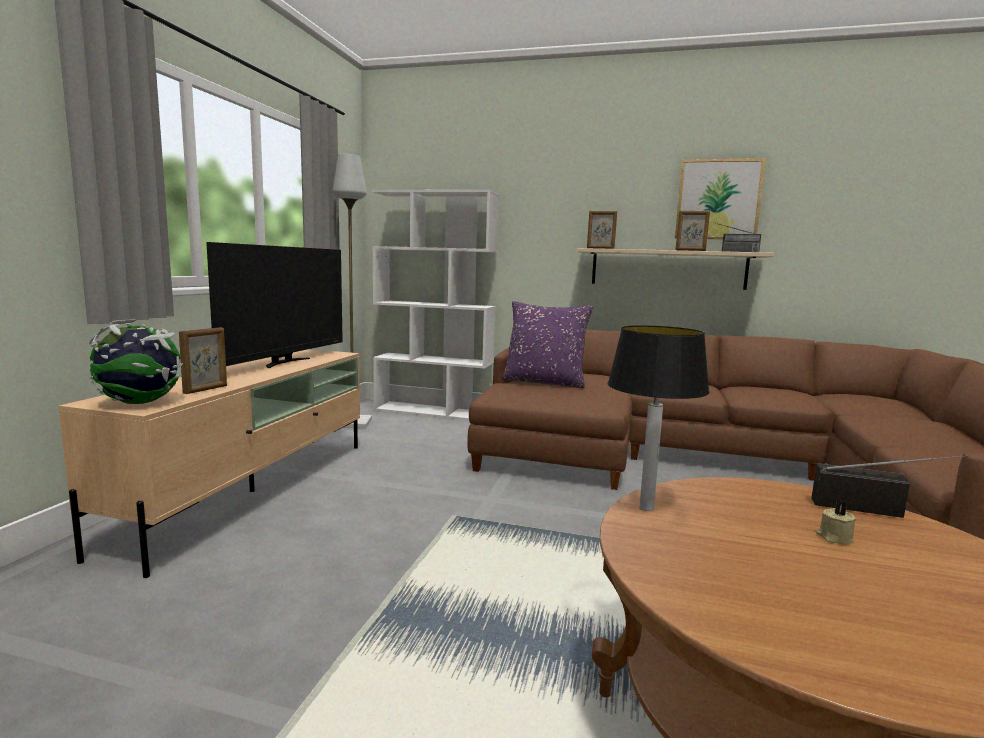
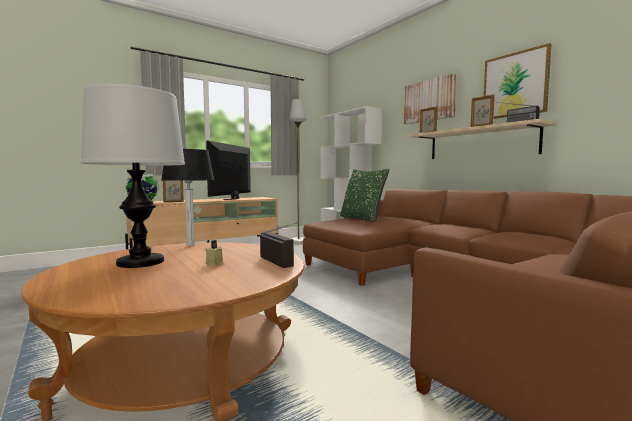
camera: 40 degrees right, 5 degrees down
(285, 362) = (233, 199): television -> television turned 135 degrees clockwise
(544, 382) = (362, 218): purple pillow -> green pillow
(588, 197) = (429, 100): none -> picture
(765, 576) = (140, 262): none -> table lamp

